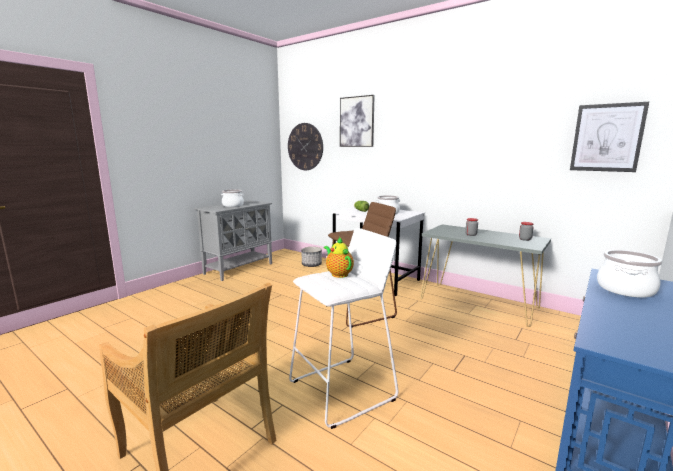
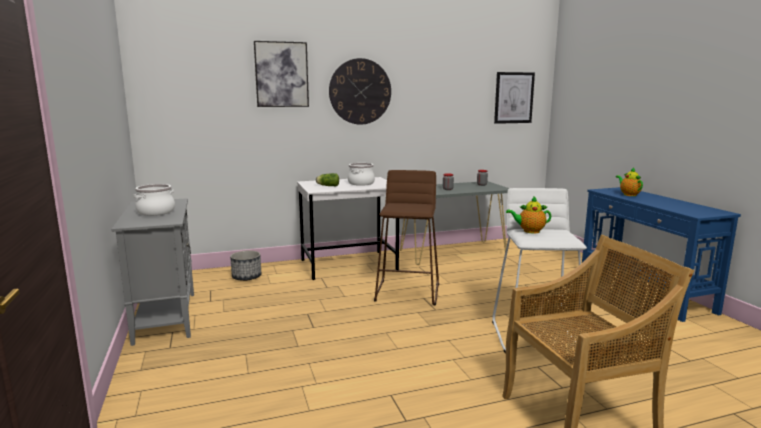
camera: 55 degrees left, 0 degrees up
(305, 147) = (187, 108): wall clock -> wall clock (360, 91)
(626, 290) = (628, 194): cooking pot -> teapot

